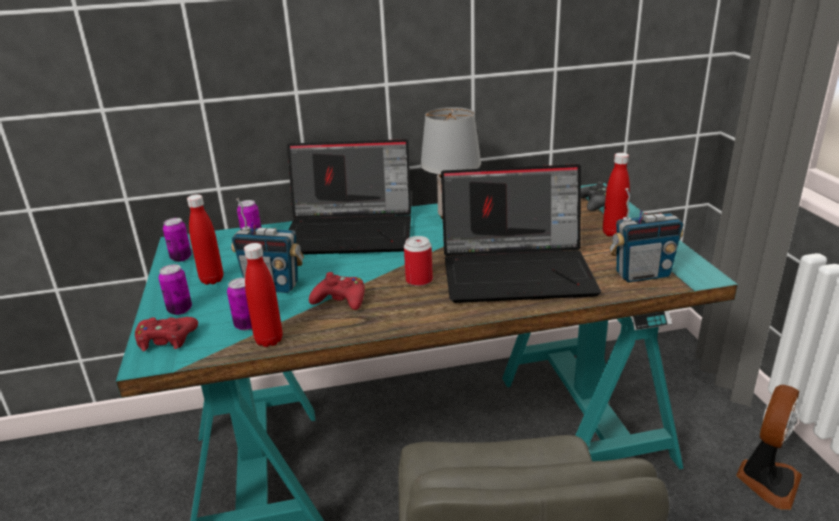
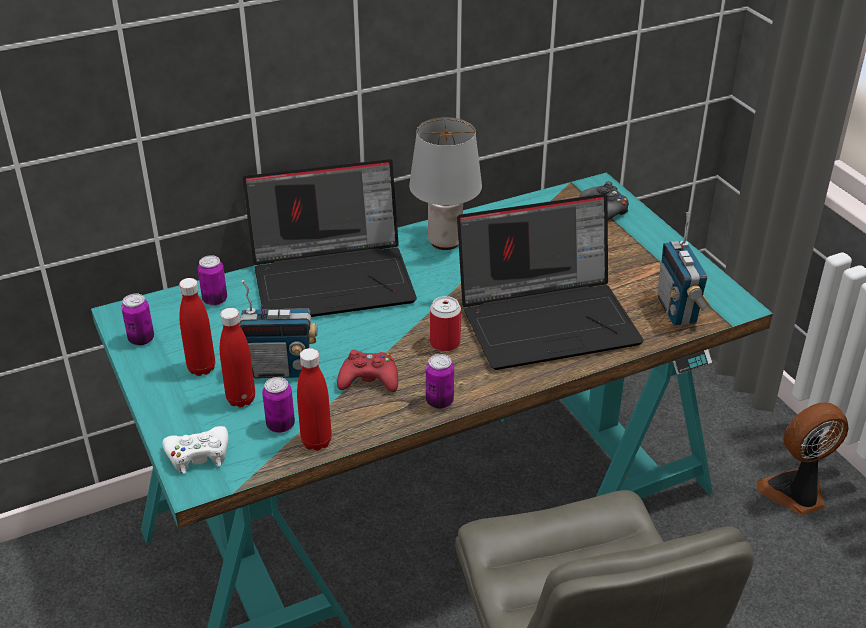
camera: 15 degrees left, 10 degrees up
(166, 339) = (198, 455): red game controller -> white game controller
(180, 310) = (189, 414): can -> can (439, 401)
(613, 233) = (635, 254): red bottle -> red bottle (241, 399)
(642, 274) = (677, 310): radio -> radio turned 105 degrees clockwise
(766, 480) = (796, 493): fan -> fan turned 135 degrees counterclockwise

